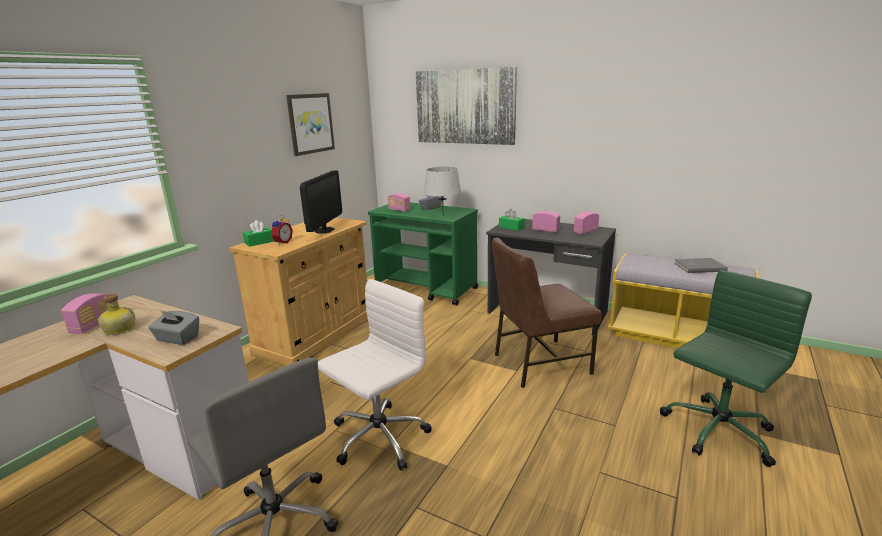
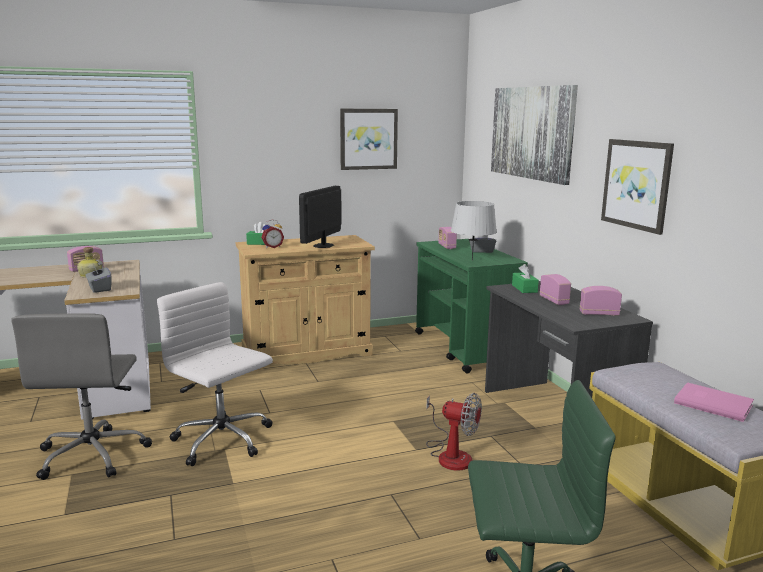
camera: 40 degrees right, 5 degrees down
(324, 230) = (323, 245): monitor -> monitor turned 150 degrees clockwise
(378, 438) = (223, 441): white office chair -> white office chair turned 135 degrees counterclockwise
(539, 363) = (450, 454): brown chair -> fan
(588, 137) = (637, 184): none -> picture
(698, 266) = (712, 403): grey book -> pink book

